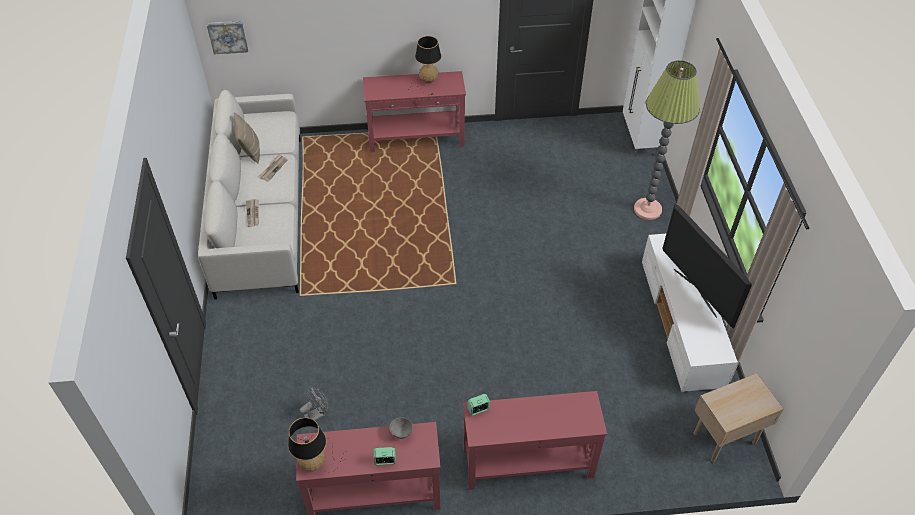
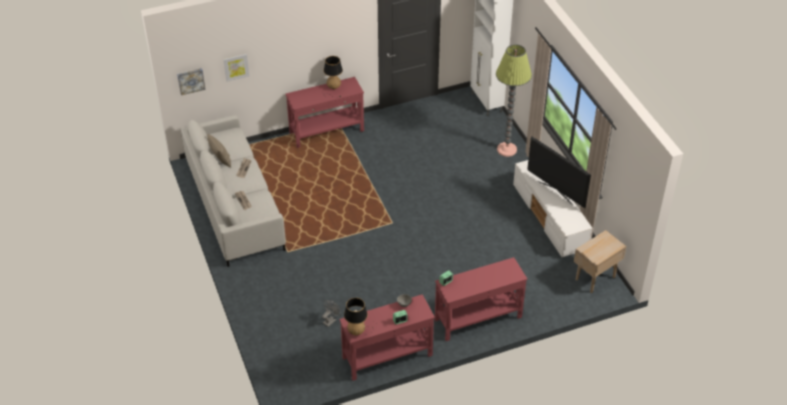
camera: 15 degrees left, 5 degrees down
(292, 28) = (236, 67): none -> picture

